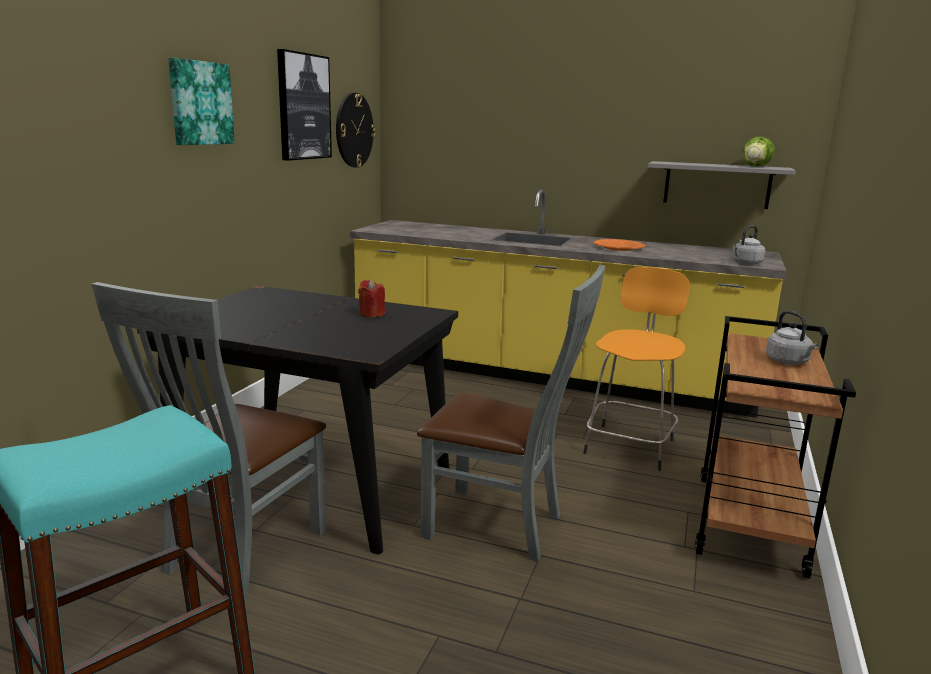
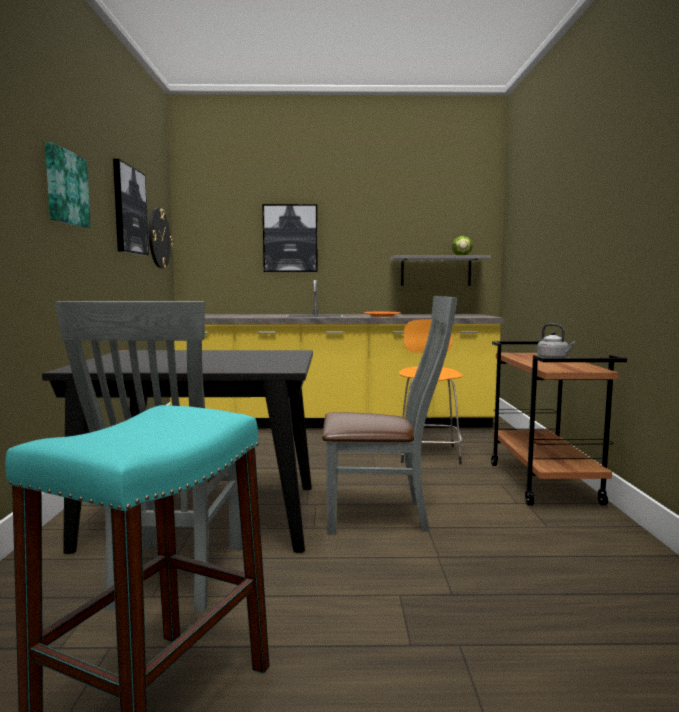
camera: 20 degrees left, 10 degrees down
(371, 314) = (249, 354): red candle -> none
(519, 130) = (290, 238): none -> picture
(745, 263) = (474, 317): grey kettle -> none

